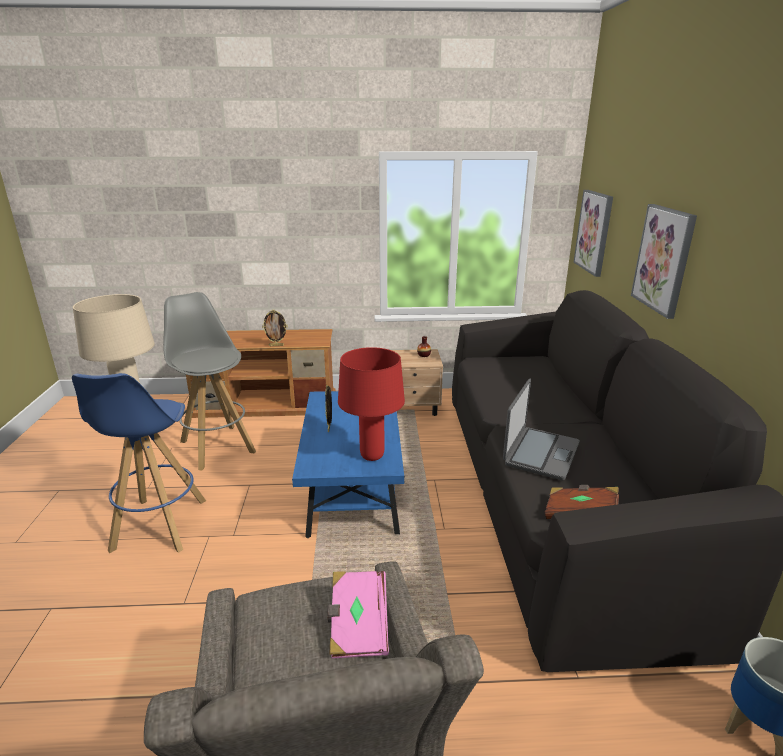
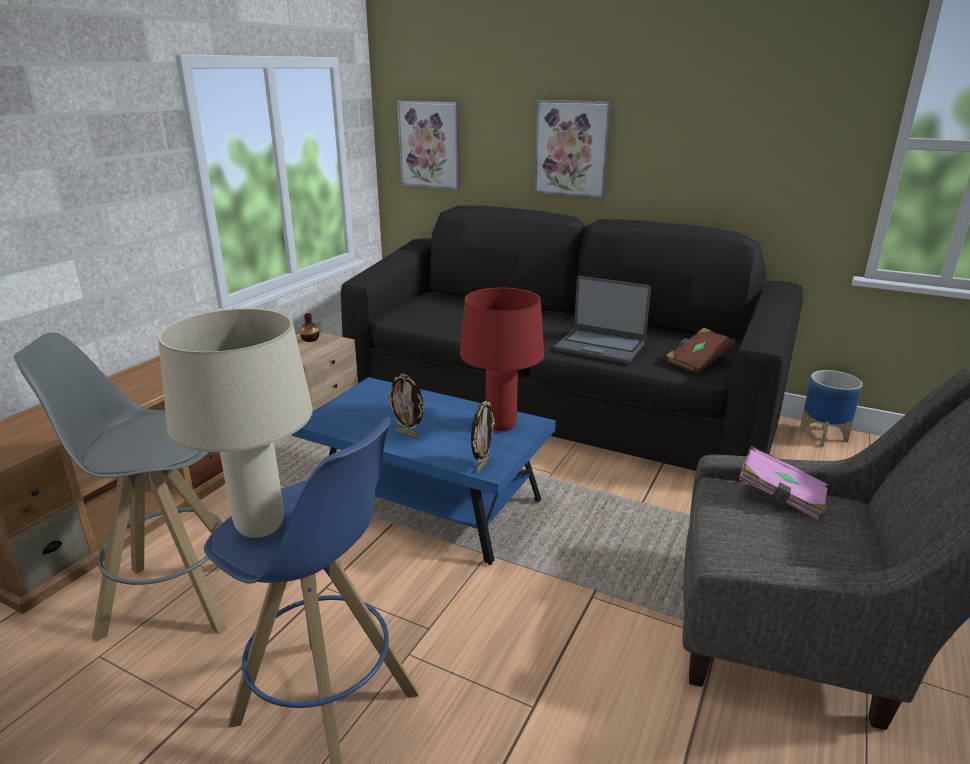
camera: 60 degrees left, 0 degrees up
(276, 345) = (150, 397): picture frame -> picture frame (482, 466)
(540, 453) = (600, 347): laptop -> laptop turned 150 degrees clockwise

